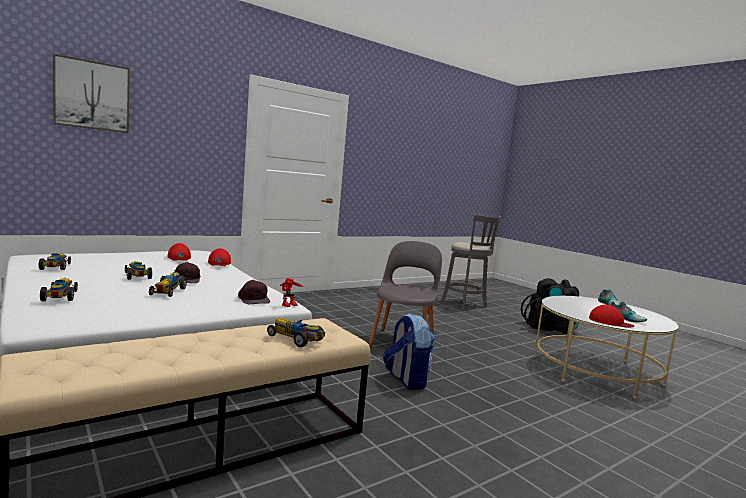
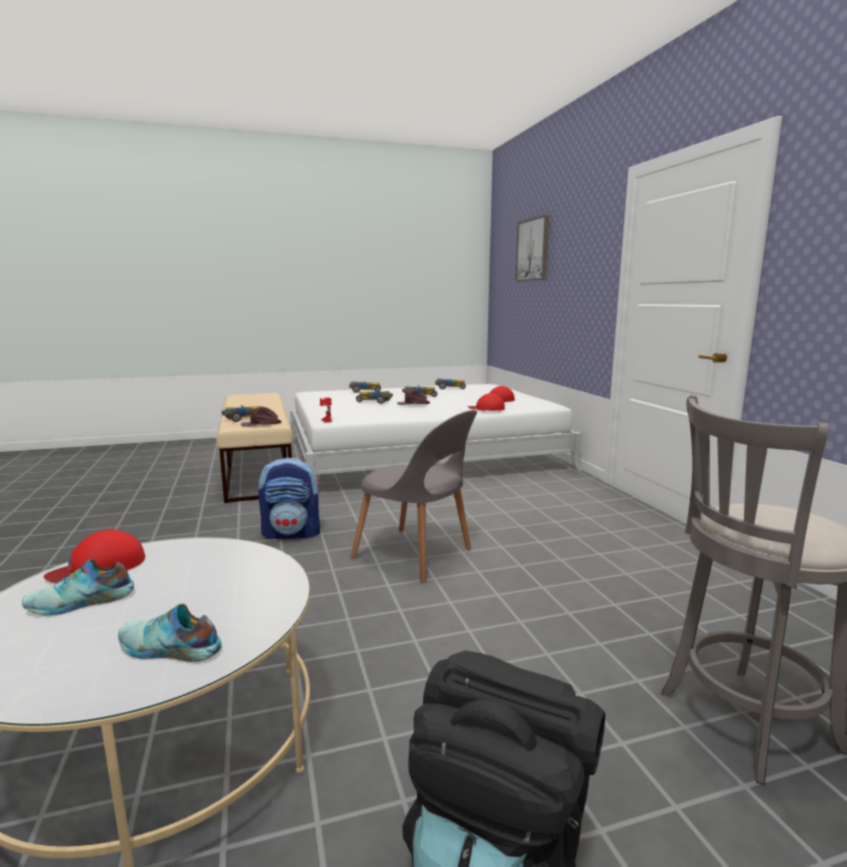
camera: 110 degrees right, 5 degrees up
(253, 299) = (348, 415): brown cap -> brown cap (261, 424)

